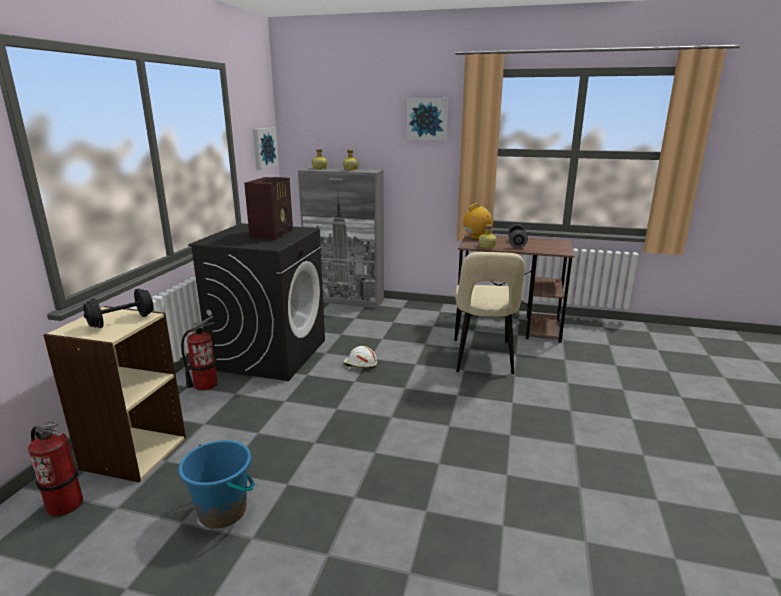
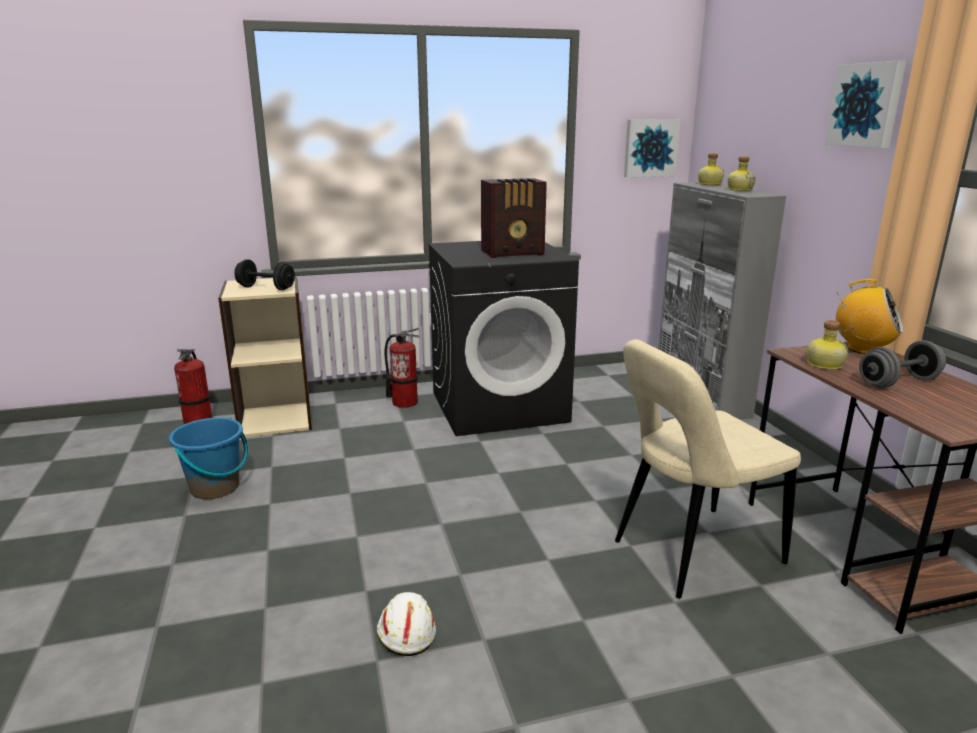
camera: 60 degrees right, 0 degrees up
(360, 365) = (541, 463): white hard hat -> white hard hat (405, 631)

